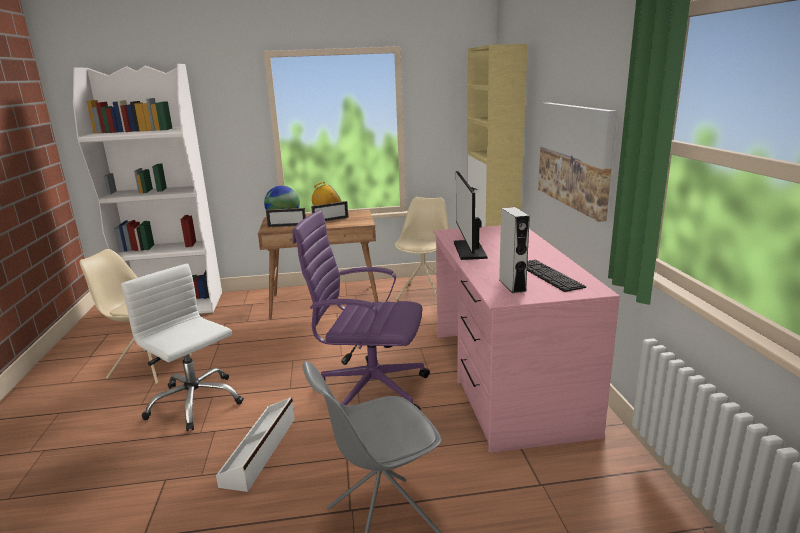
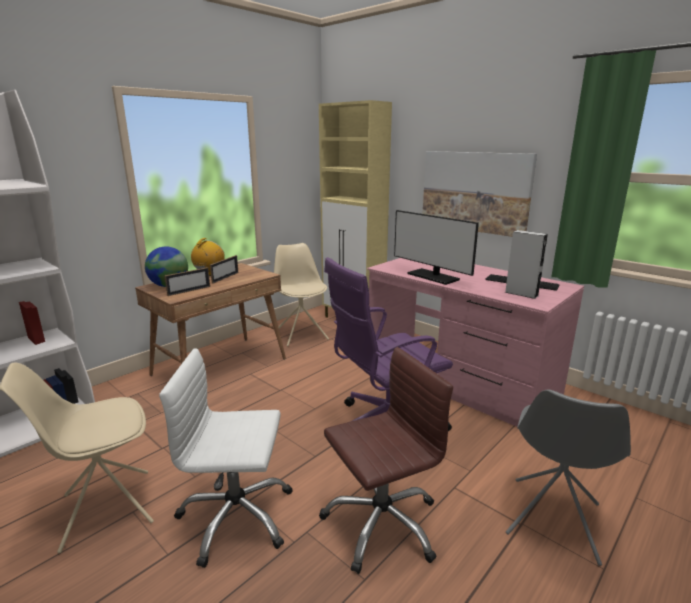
camera: 40 degrees left, 0 degrees up
(261, 450) = (381, 523): white storage box -> brown office chair

